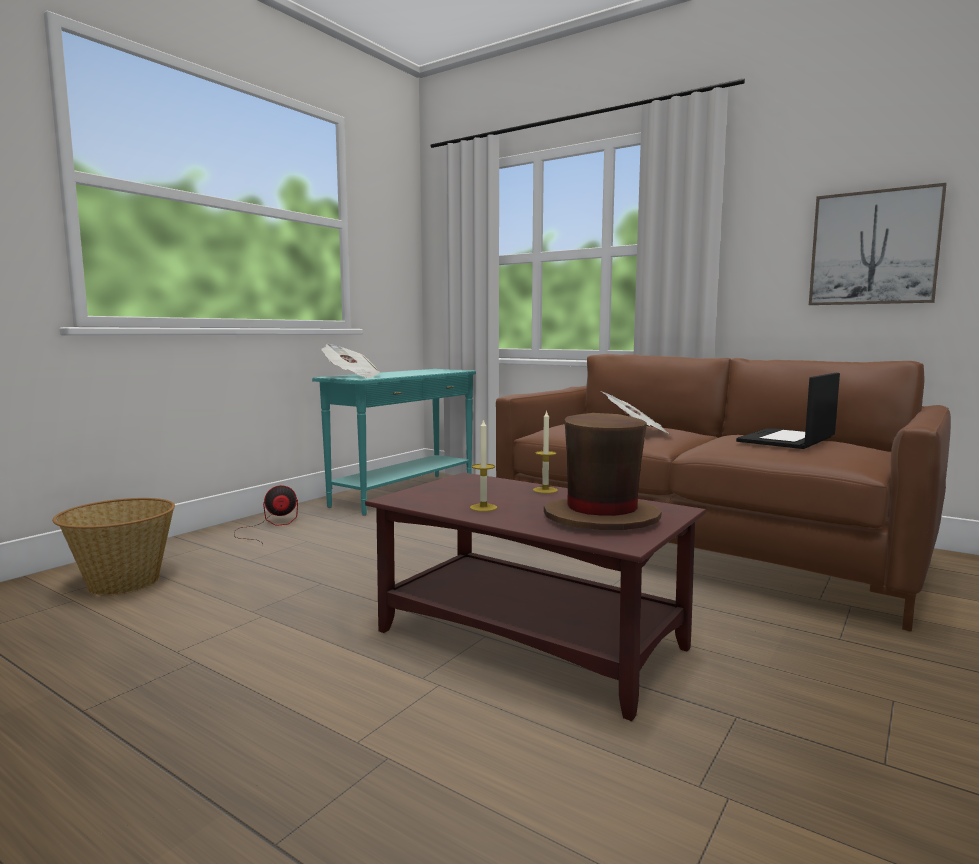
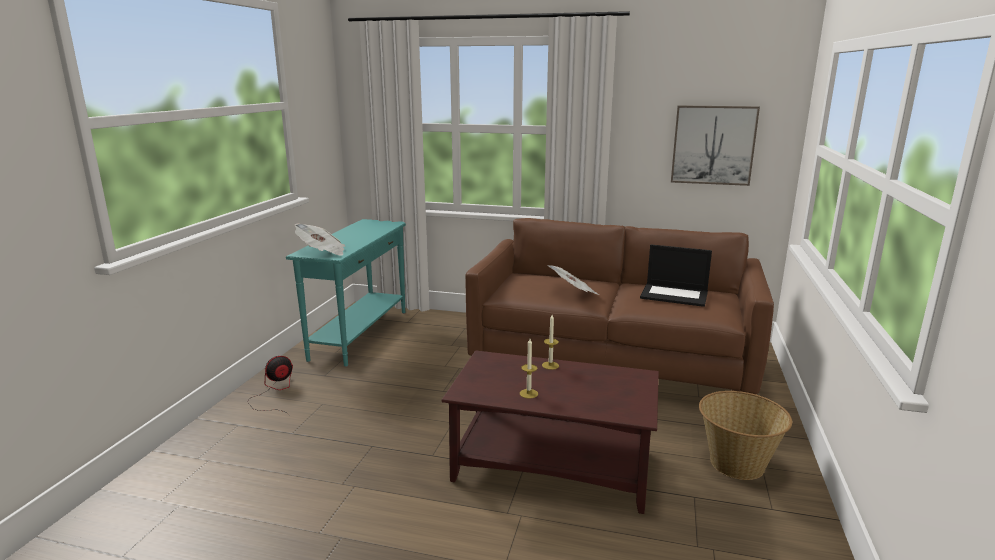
camera: 20 degrees left, 10 degrees up
(122, 583) = (204, 478): basket -> basket (736, 464)
(600, 517) = (607, 392): brown hat -> none
(787, 440) = (675, 295): laptop -> laptop turned 90 degrees counterclockwise

